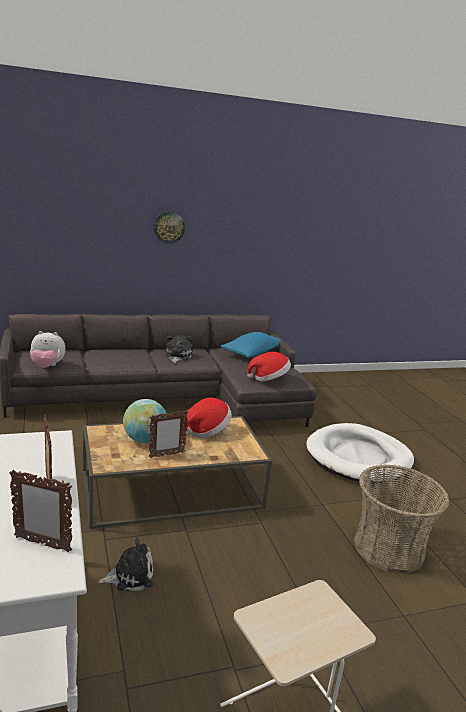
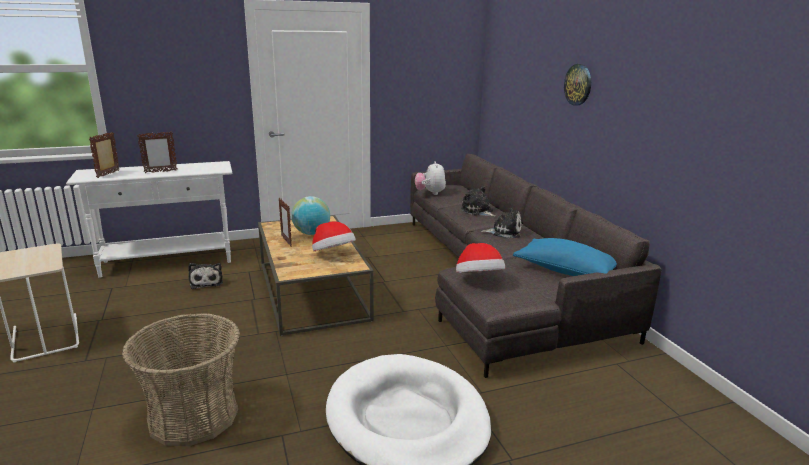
camera: 90 degrees right, 0 degrees up
(121, 356) = (478, 211): none -> plush toy

